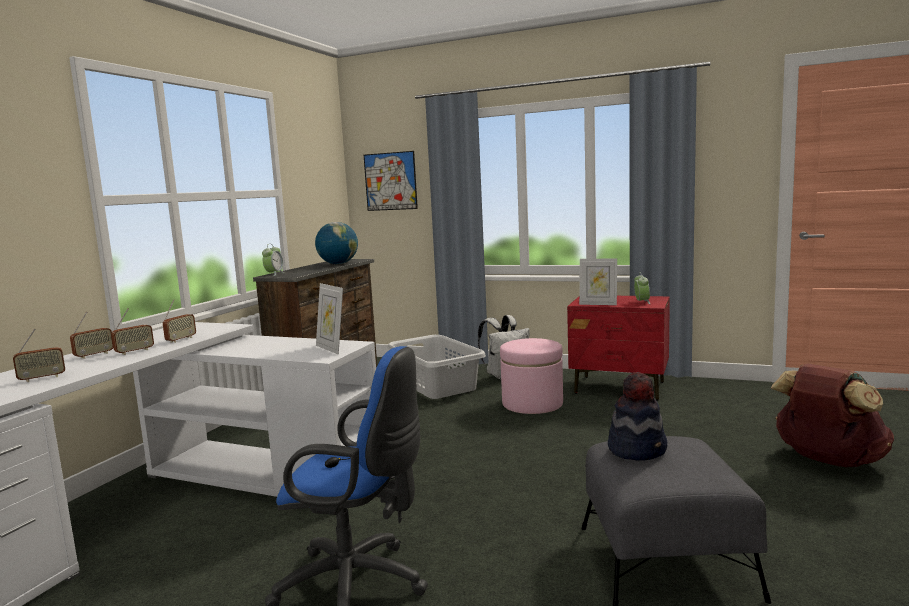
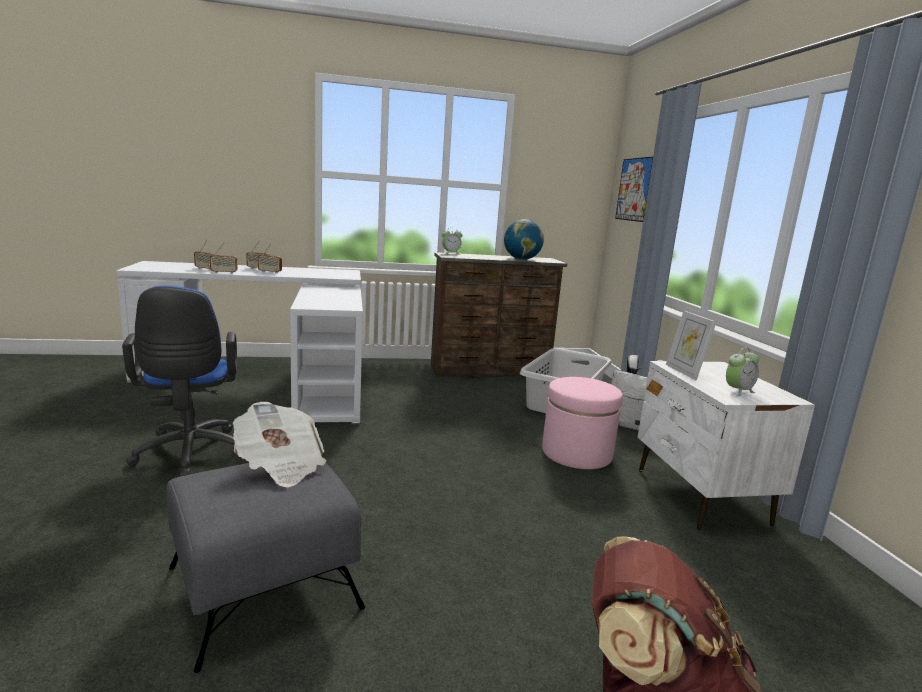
camera: 55 degrees right, 5 degrees up
(181, 340) = (305, 274): radio -> radio (224, 273)
(331, 348) = (331, 304): picture frame -> none
(620, 388) = (700, 496): red nightstand -> white nightstand
(637, 449) = (280, 465): hat -> newspaper

